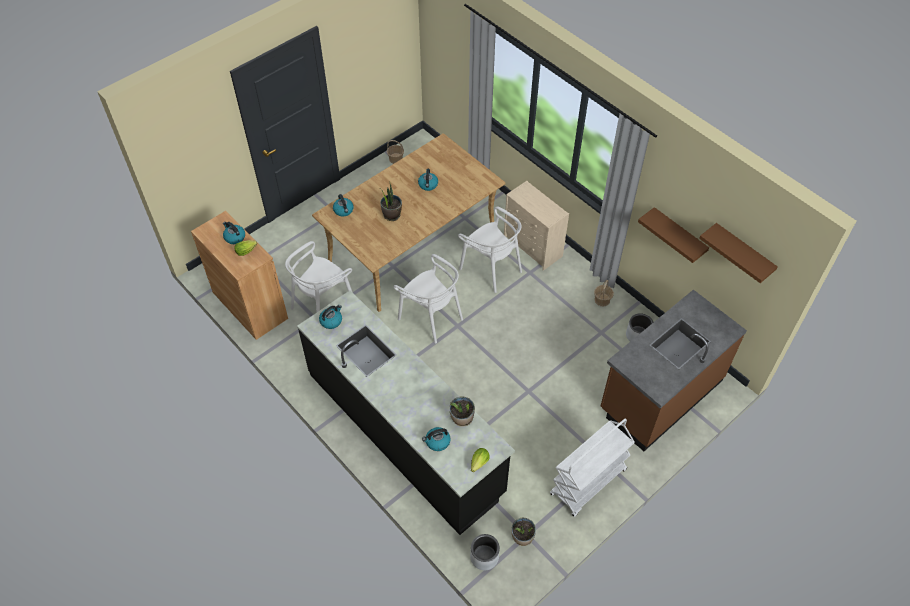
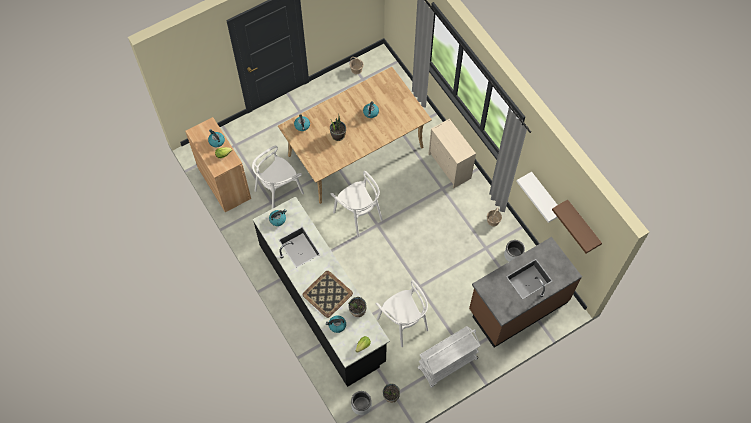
camera: 10 degrees right, 10 degrees up
(415, 403) = (327, 294): none -> tray
(491, 268) = (413, 180): white chair -> white chair (403, 322)
(678, 235) = (546, 196): brown shelf -> white shelf

